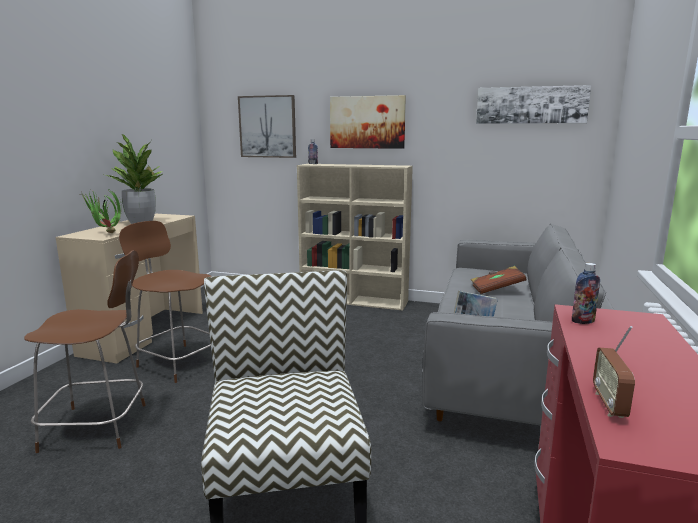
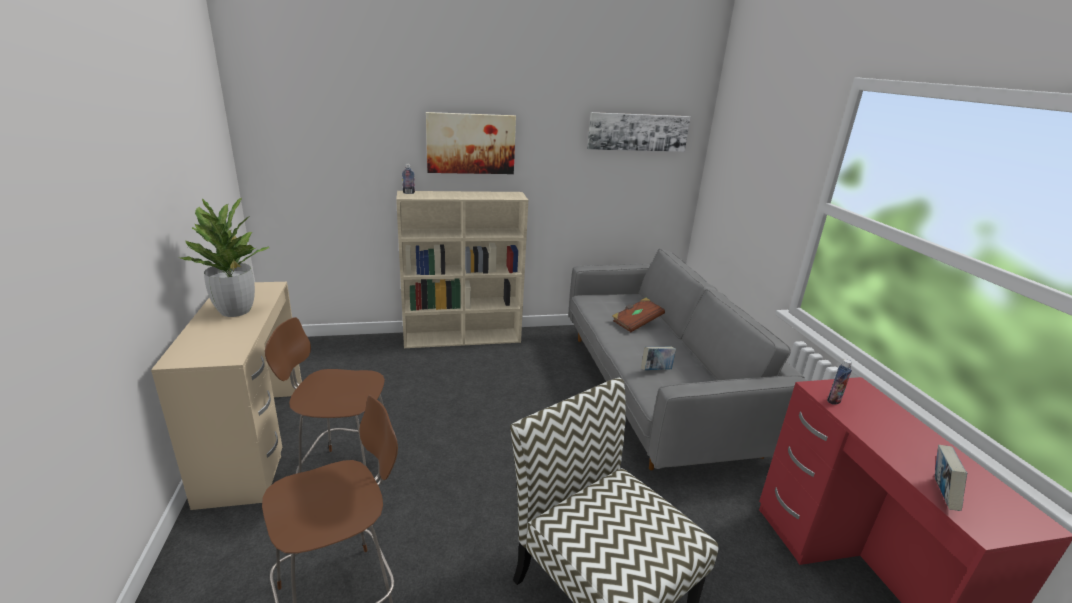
camera: 30 degrees left, 10 degrees up
(106, 234) = (226, 349): potted plant -> none
(267, 127) = (339, 145): picture -> none
(609, 405) = (940, 495): radio -> book

